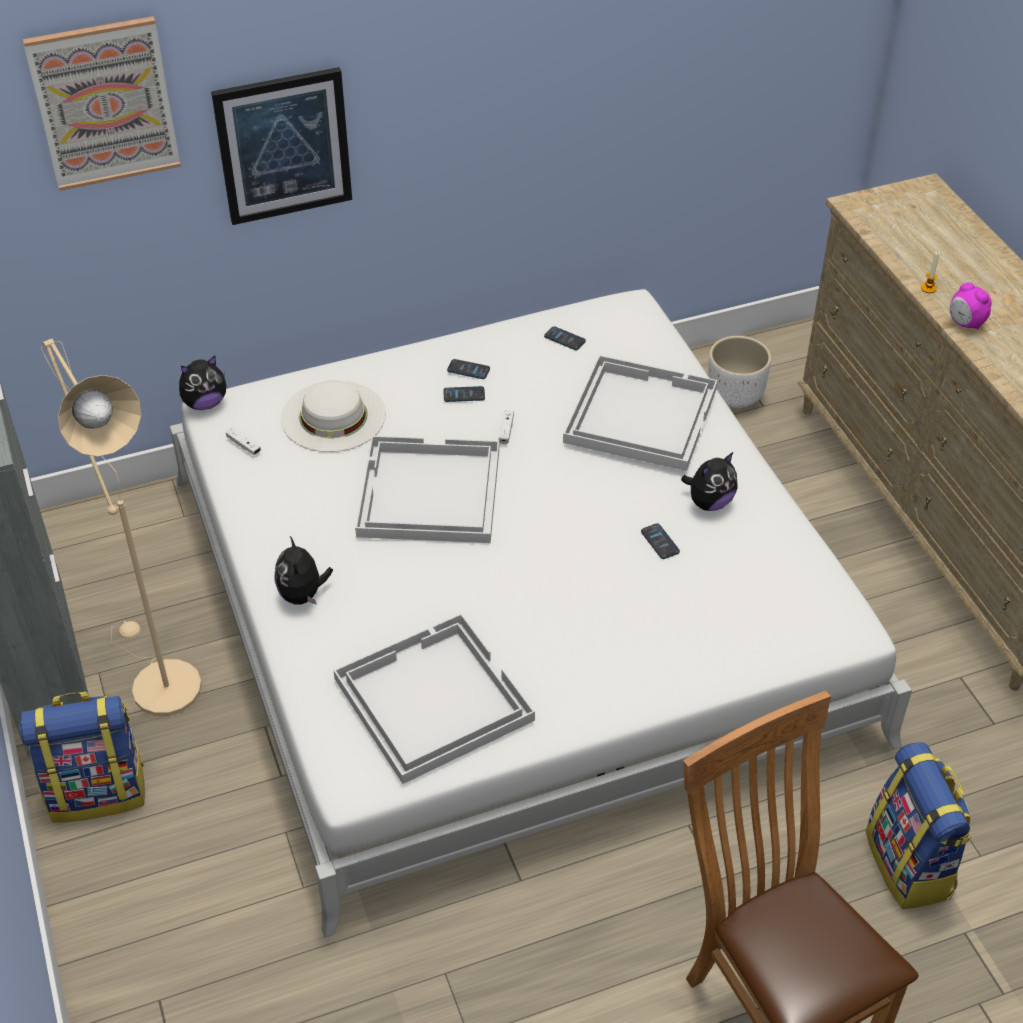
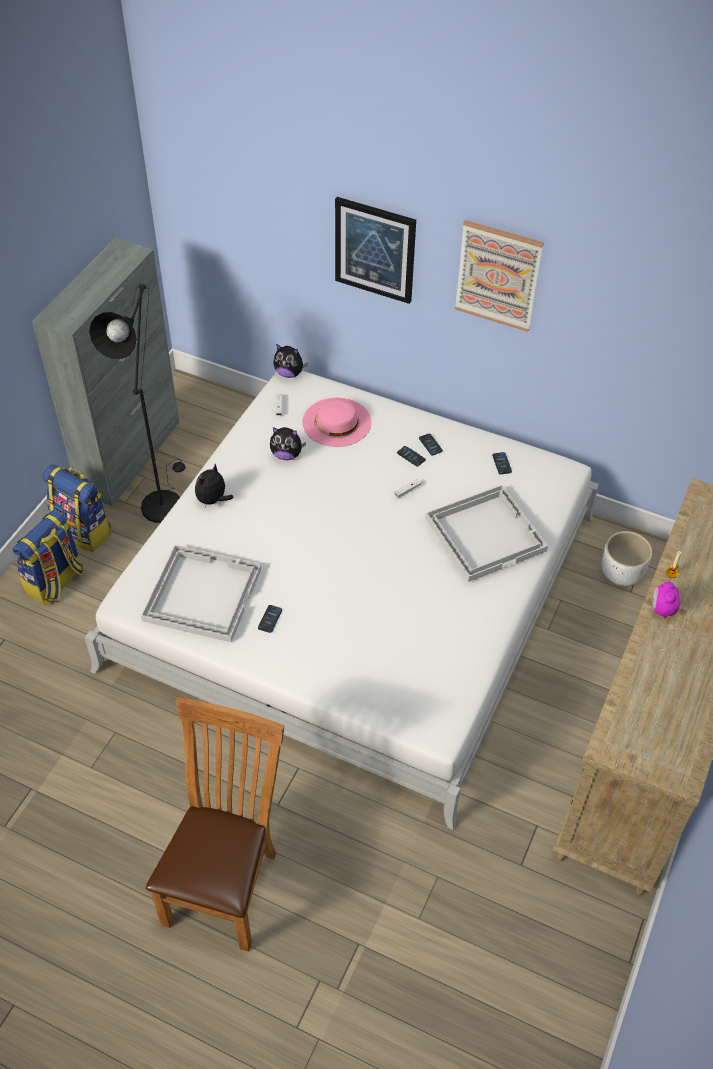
camera: 45 degrees right, 5 degrees up
(104, 103) = (276, 174): picture -> picture (498, 275)
(158, 680) = (163, 500): beige floor lamp -> black floor lamp
(333, 416) = (336, 422): white hat -> pink hat
(428, 493) = (327, 494): white tray -> none
(660, 542) = (406, 607): phone -> phone (270, 619)
(709, 502) = (460, 608): plush toy -> plush toy (286, 455)
(910, 864) = (377, 887): backpack -> backpack (55, 582)

